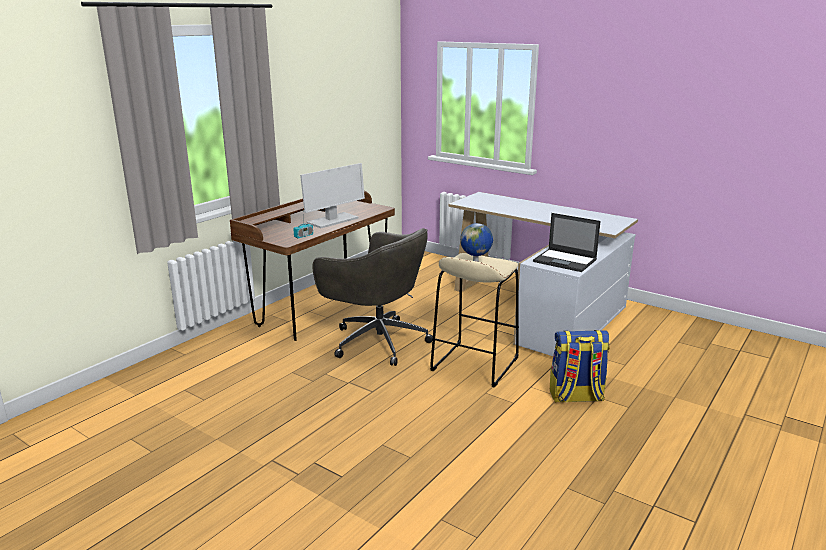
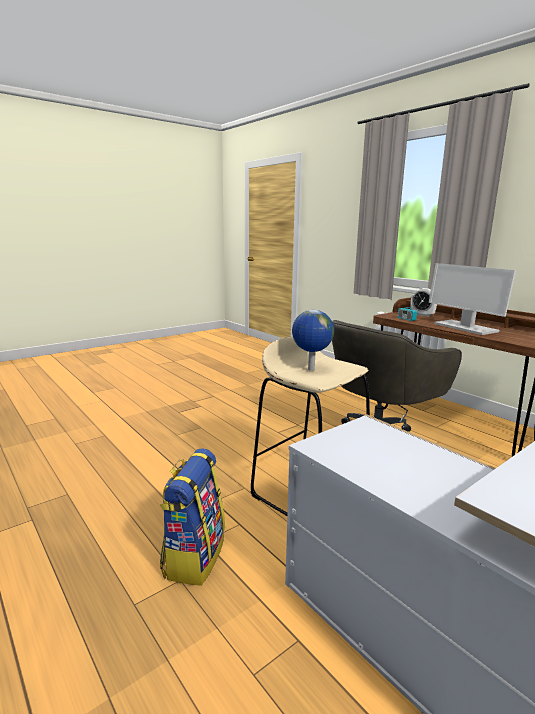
camera: 105 degrees right, 5 degrees down
(277, 231) = (422, 315): none -> alarm clock
(565, 261) = (371, 452): laptop -> none

